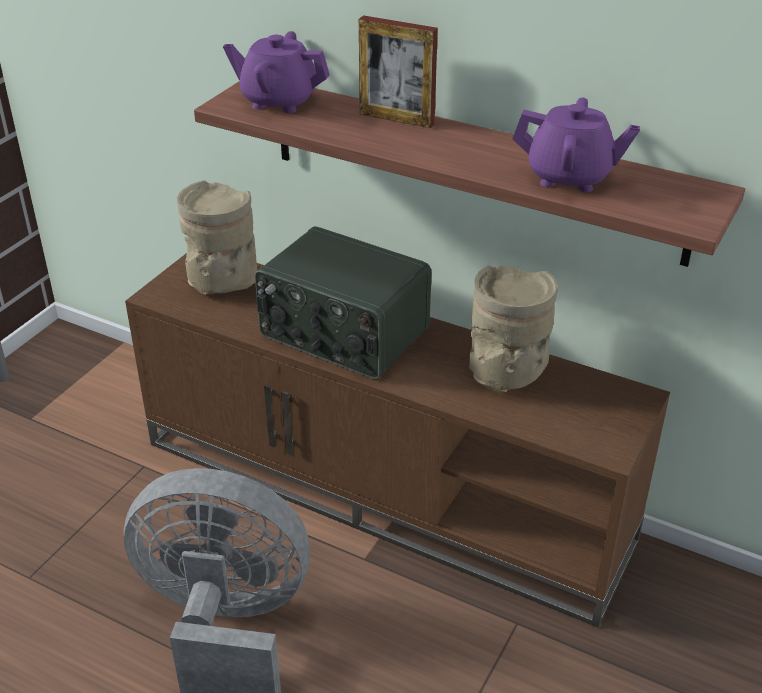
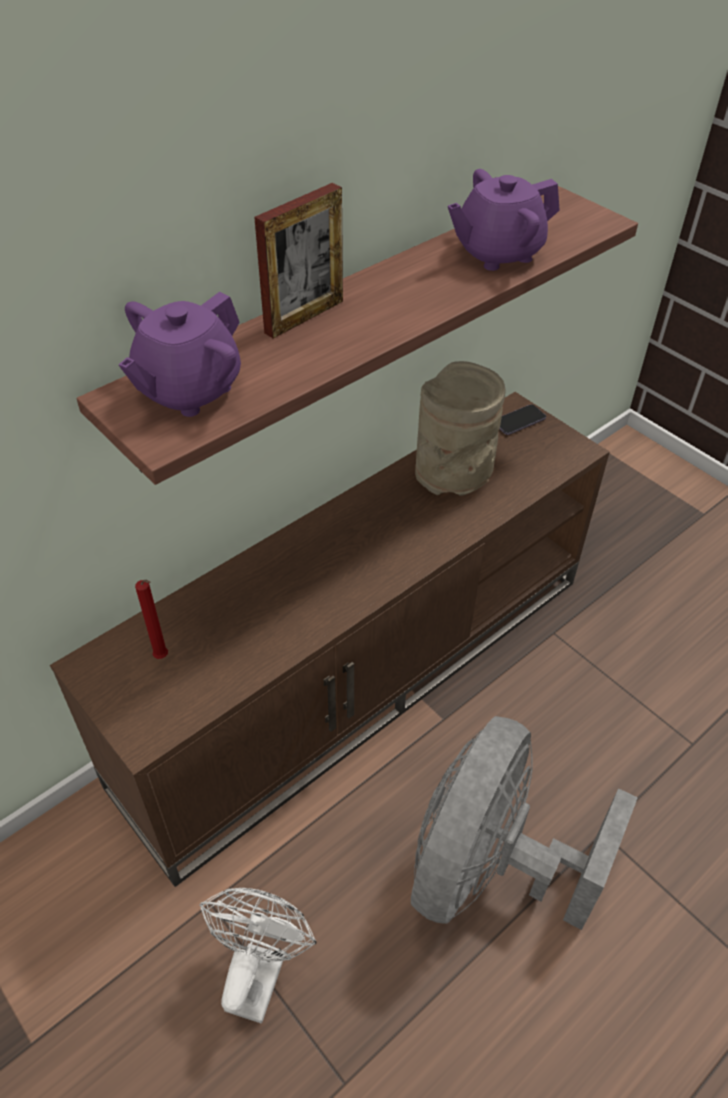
camera: 70 degrees left, 10 degrees up
(100, 507) = (258, 970): none -> white fan
(222, 284) = (163, 658): beige vase -> red candle
(343, 334) = (329, 572): radio -> none
(569, 177) = (497, 253): purple teapot -> purple teapot turned 150 degrees counterclockwise
(622, 402) = (519, 421): none -> phone

